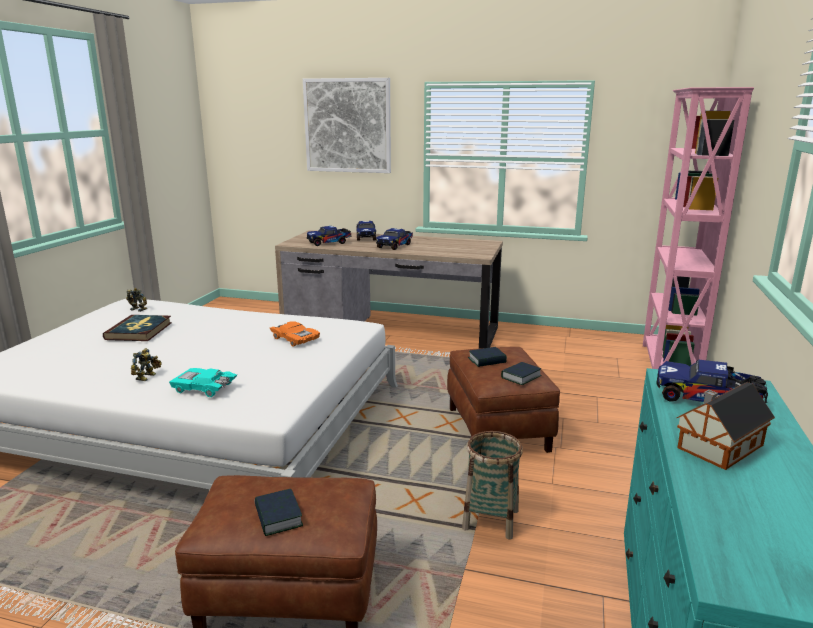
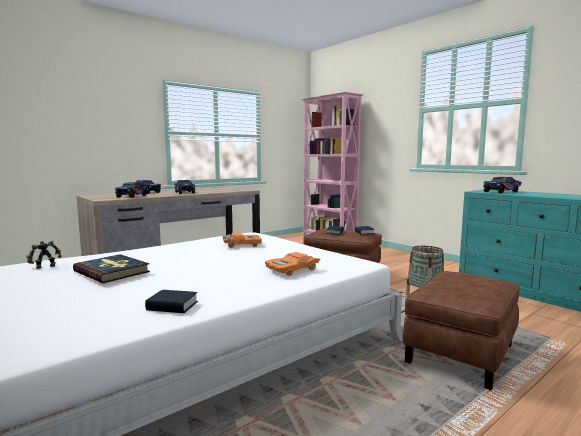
camera: 55 degrees left, 10 degrees down
(148, 377) = (237, 280): toy robot -> none
(204, 388) = (292, 269): turquoise toy car -> orange toy car
(278, 517) = (480, 287): book -> book (172, 306)
(347, 126) = (100, 106): picture -> none
(717, 447) = (544, 195): toy house -> none

